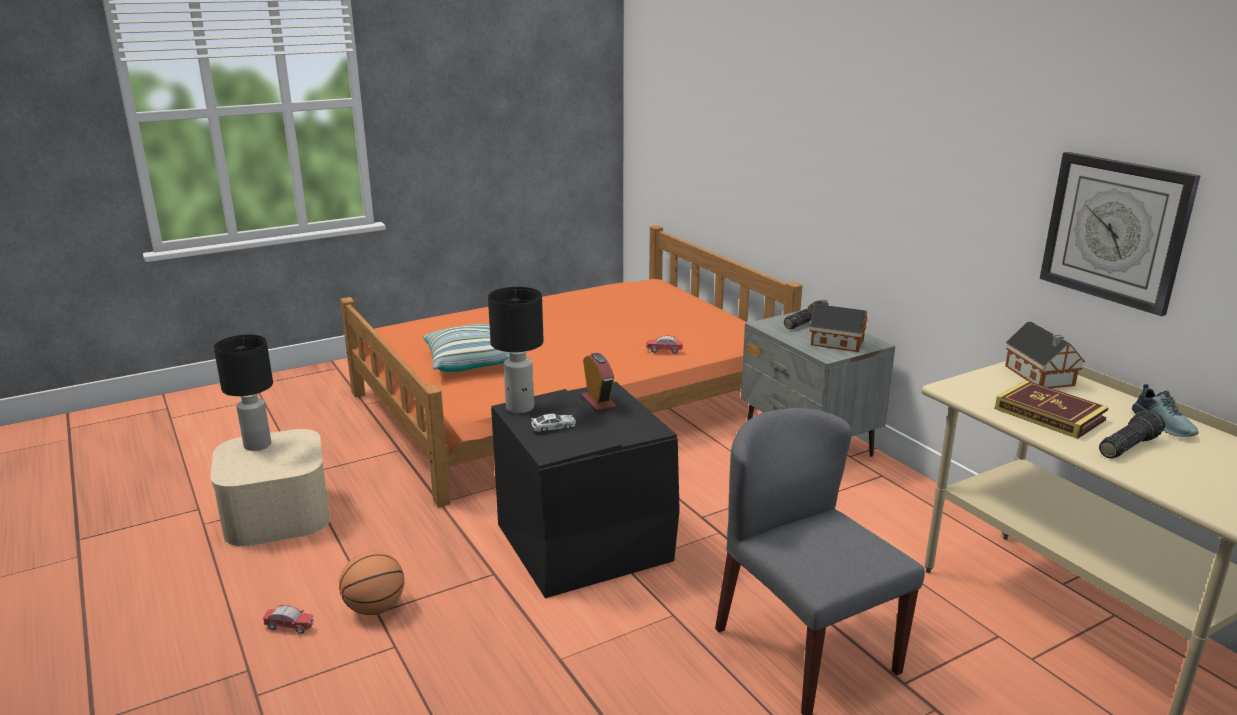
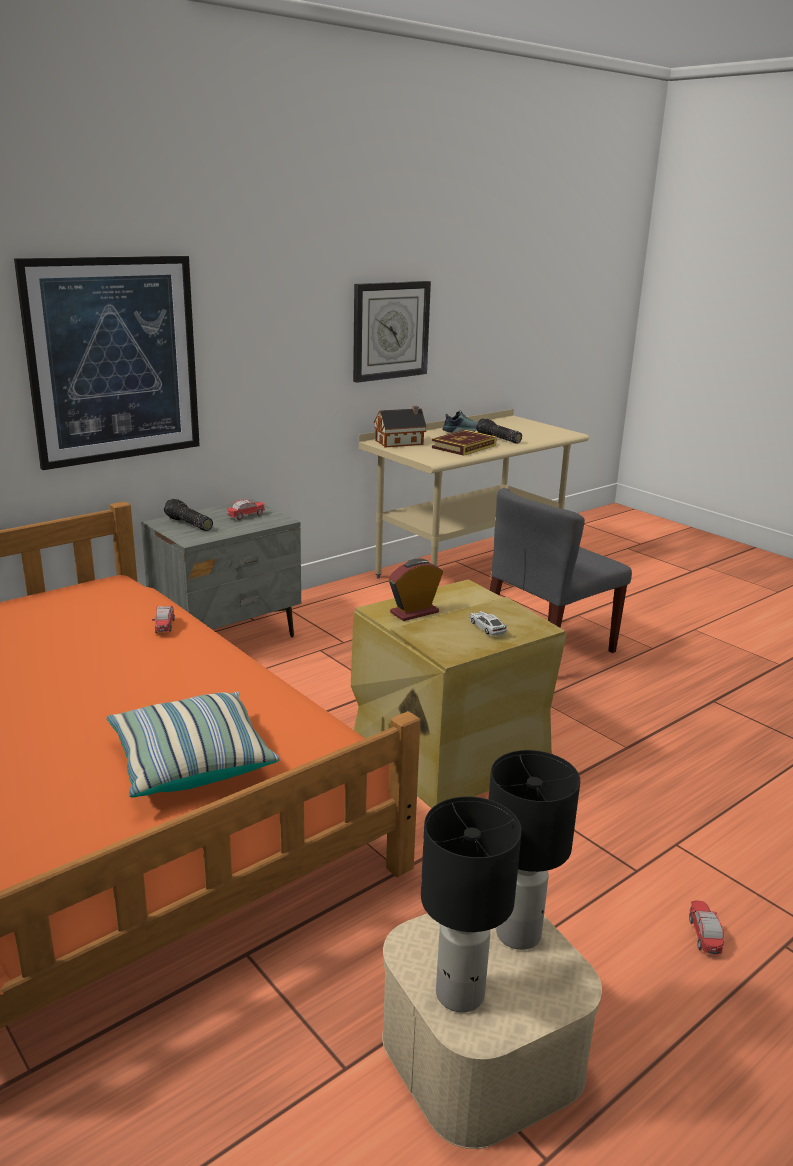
camera: 100 degrees left, 0 degrees up
(375, 608) = (631, 874): basketball -> none
(520, 407) = (447, 649): black table lamp -> black table lamp (517, 933)
(584, 540) = (447, 750): black storage box -> beige storage box
(824, 166) = (114, 360): none -> picture
(835, 342) = (246, 516): toy house -> toy car

